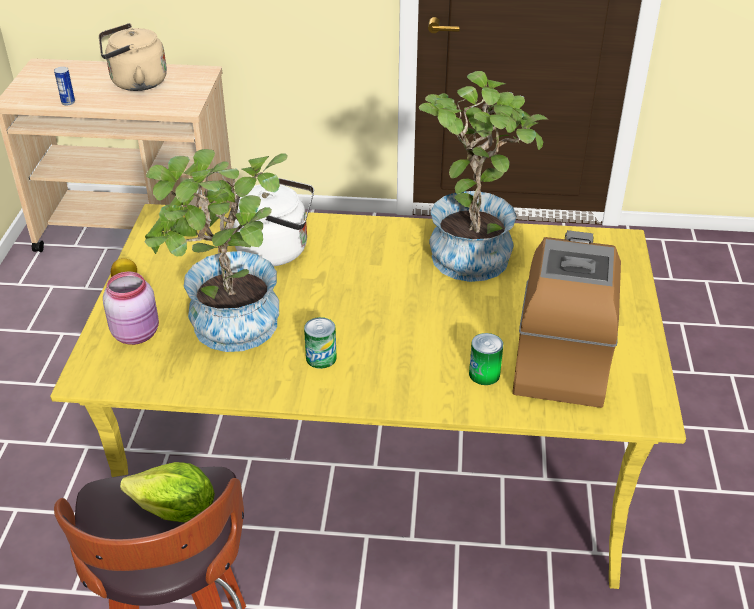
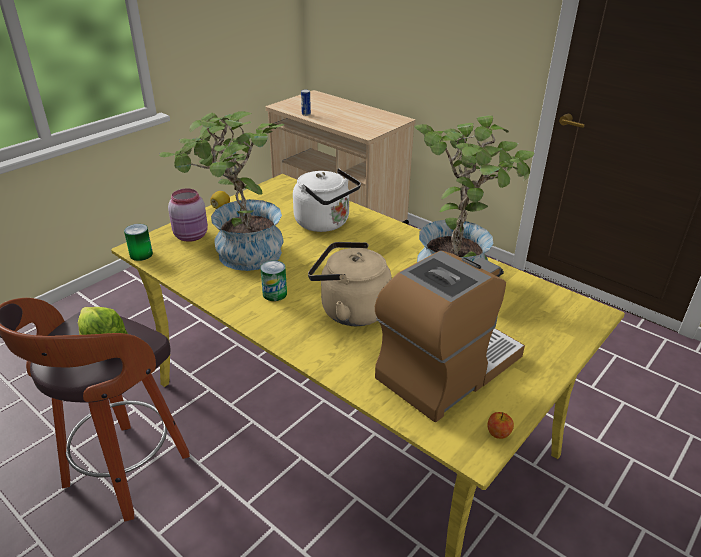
camera: 35 degrees right, 5 degrees down
(135, 83) = (354, 114): beige kettle -> beige kettle (350, 310)
(484, 374) = (370, 354): can -> can (141, 254)
(655, 390) = (498, 433): none -> apple

